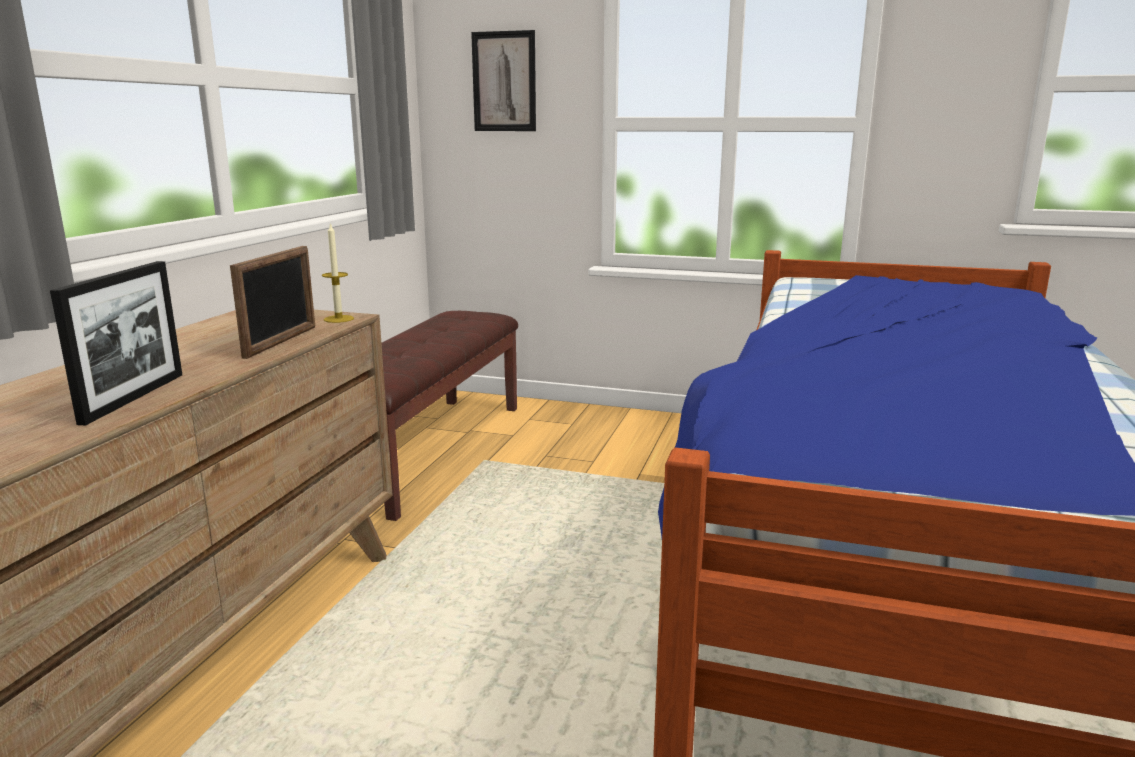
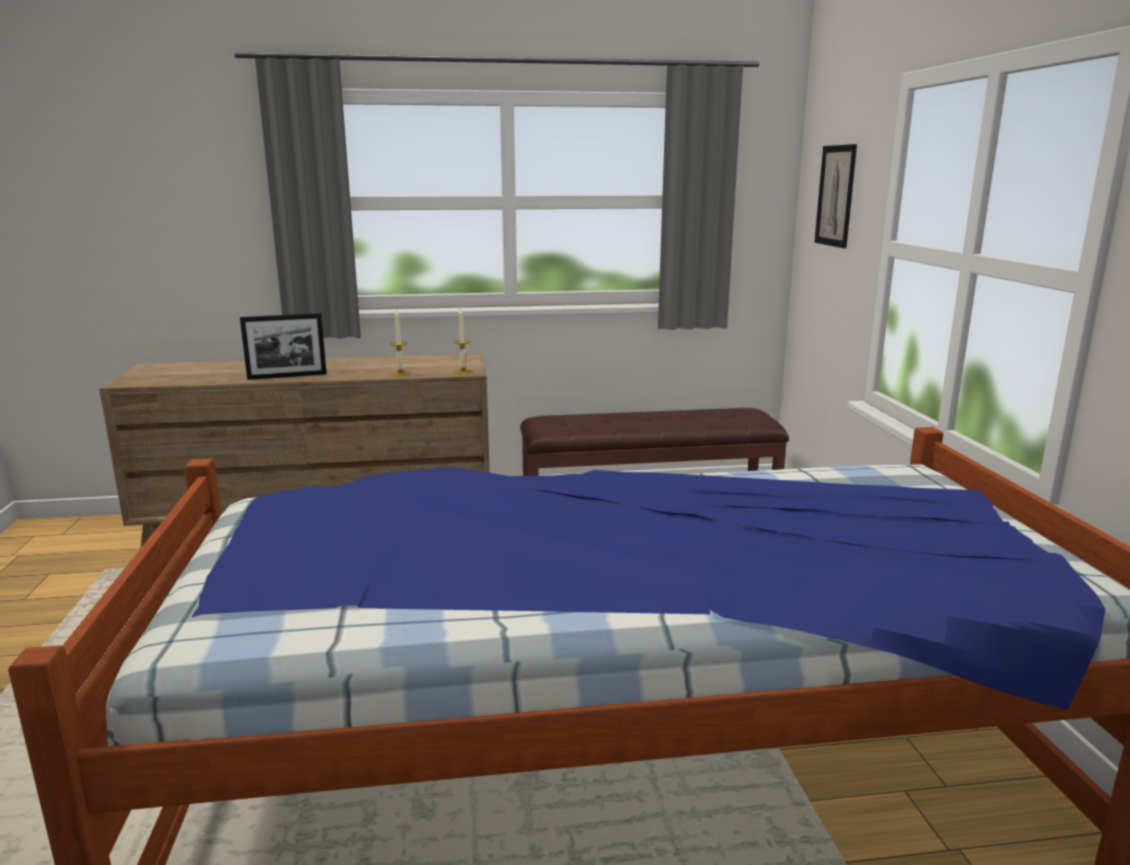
camera: 65 degrees right, 0 degrees up
(281, 342) = (400, 373): picture frame -> candle

